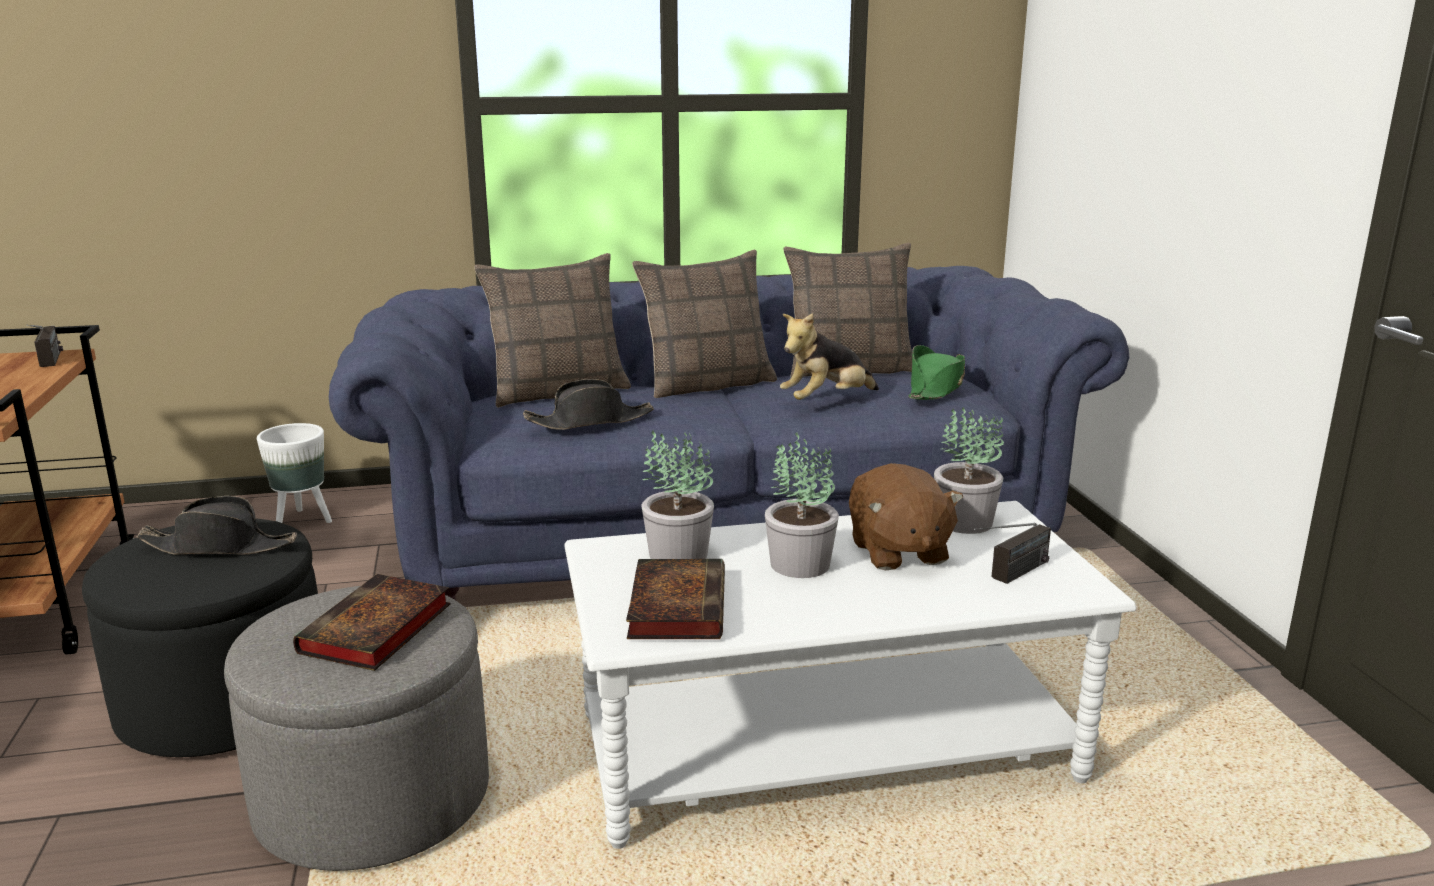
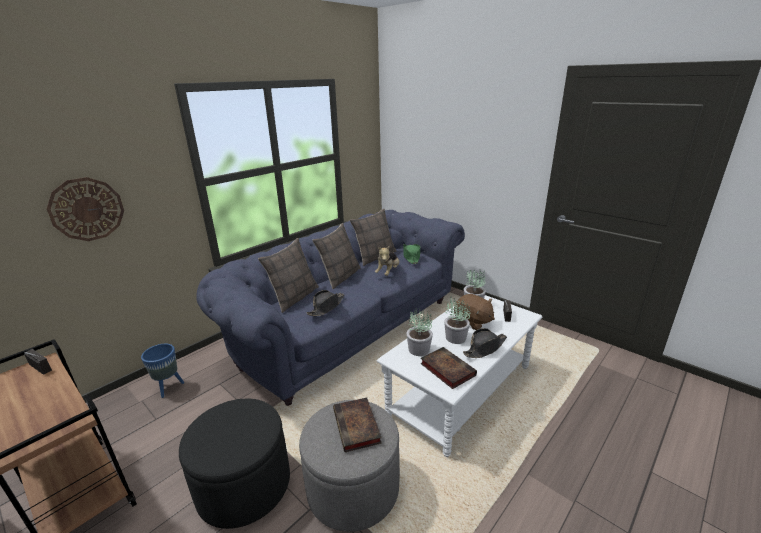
camera: 35 degrees left, 5 degrees up
(220, 546) = (236, 422): black hat -> black hat (485, 348)
(240, 116) = (87, 209): none -> wall clock
(303, 521) = (169, 387): white planter -> blue planter

